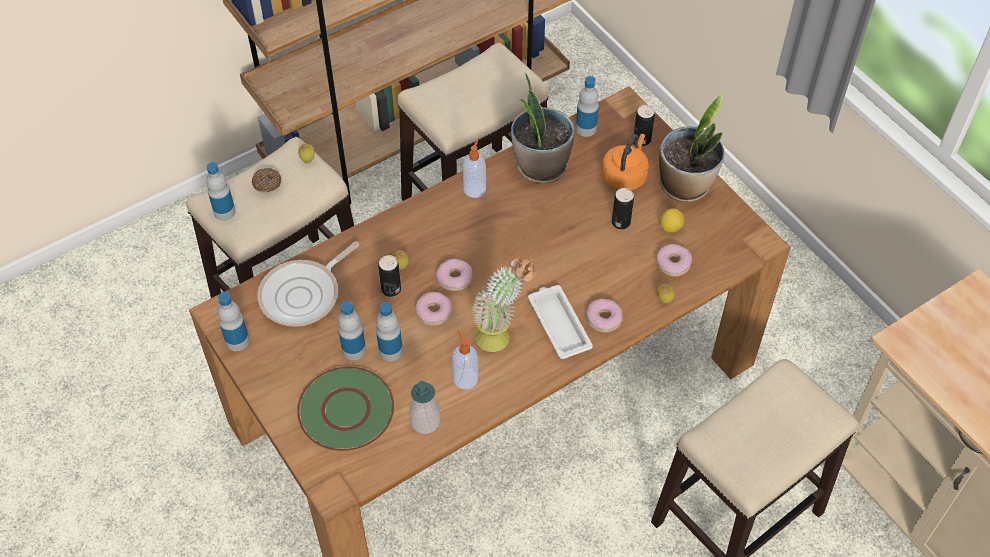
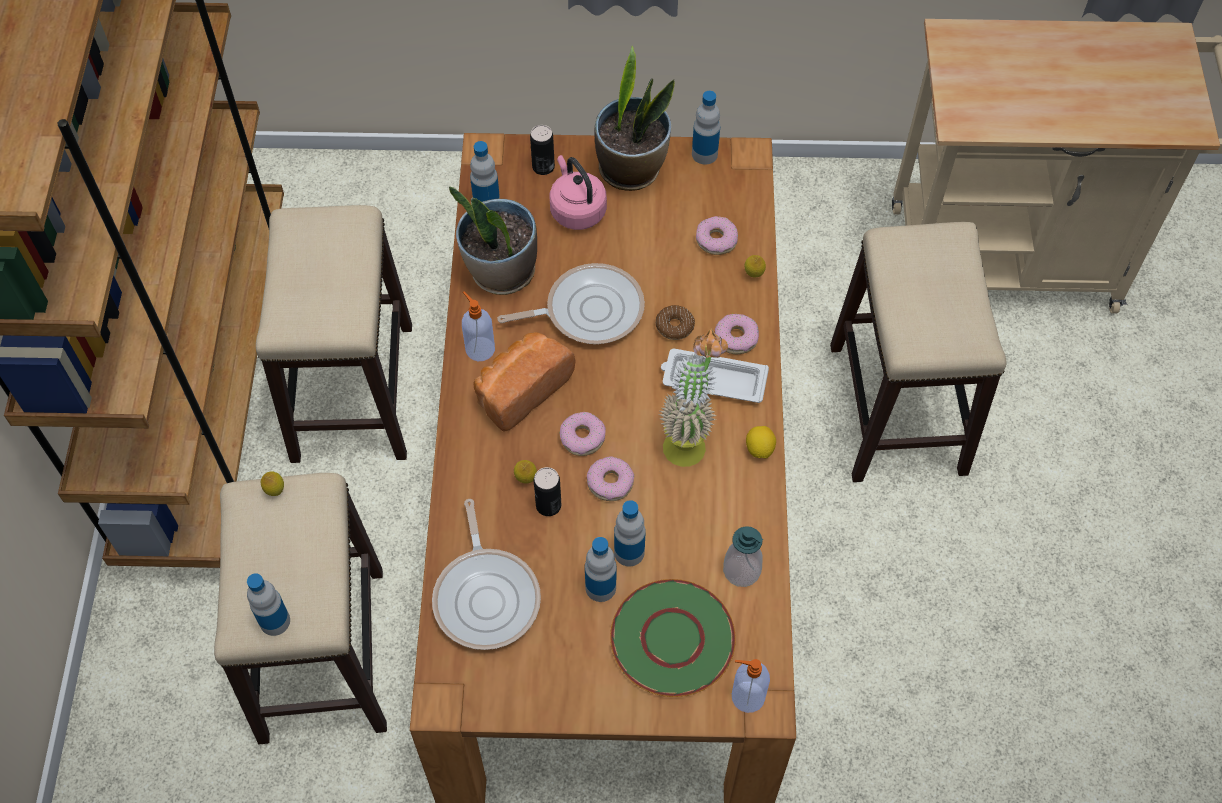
camera: 55 degrees left, 5 degrees up
(237, 341) = (497, 700): bottle -> bottle (704, 154)
(267, 184) = (270, 553): donut -> donut (674, 326)
(463, 226) = (520, 389): none -> bread
(465, 378) = (715, 502): soap dispenser -> soap dispenser (746, 696)
(553, 226) = (588, 310): none -> frying pan
(621, 222) = (631, 250): can -> none
(625, 176) = (576, 210): orange kettle -> pink kettle
(670, 227) = (672, 214): lemon -> lemon (759, 449)

